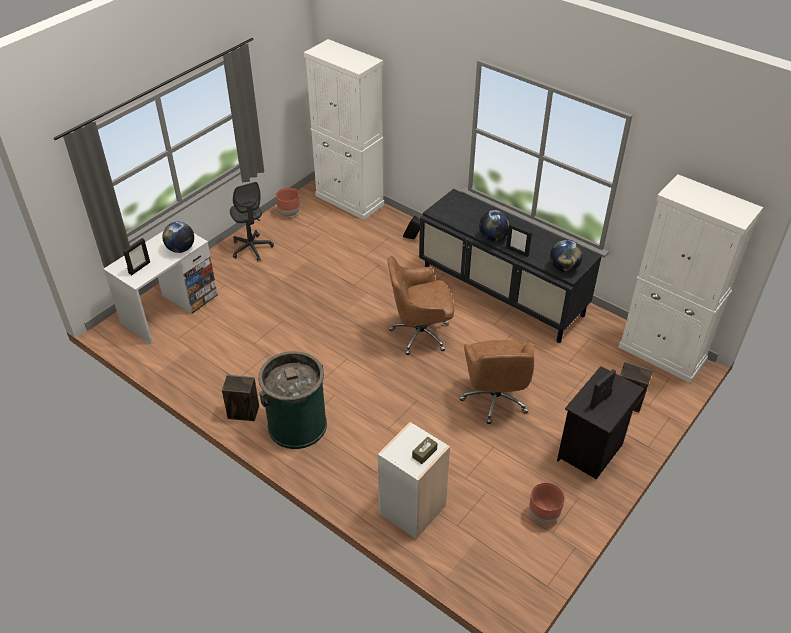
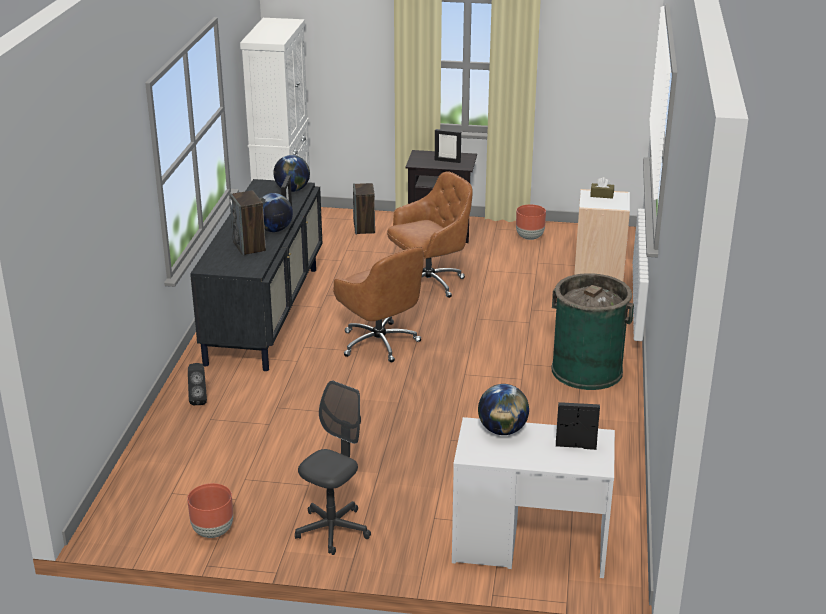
camera: 120 degrees left, 15 degrees down
(243, 412) = (613, 408): speaker -> speaker (249, 246)
(349, 200) = (136, 484): white cabinet -> none

